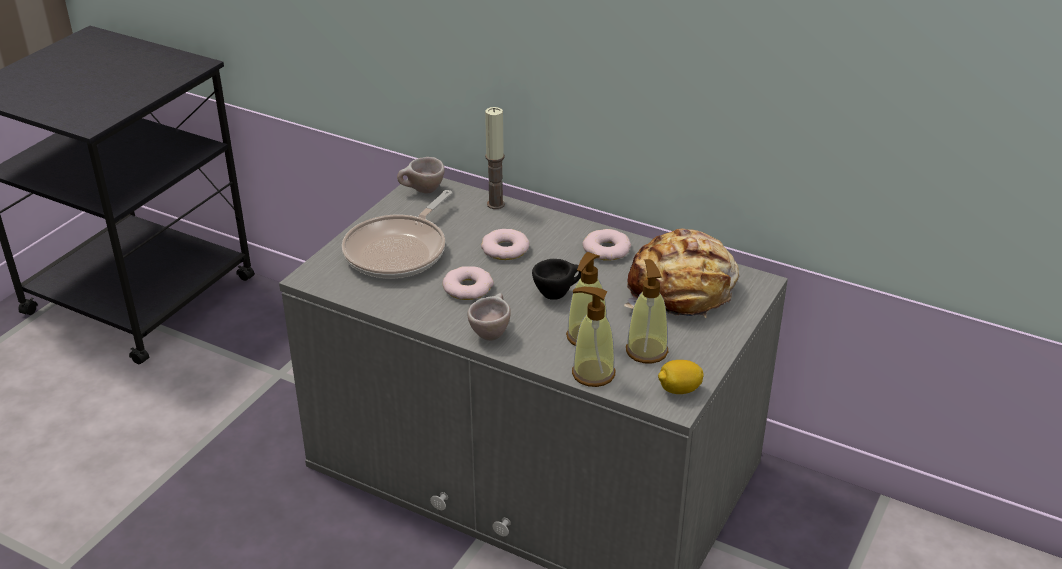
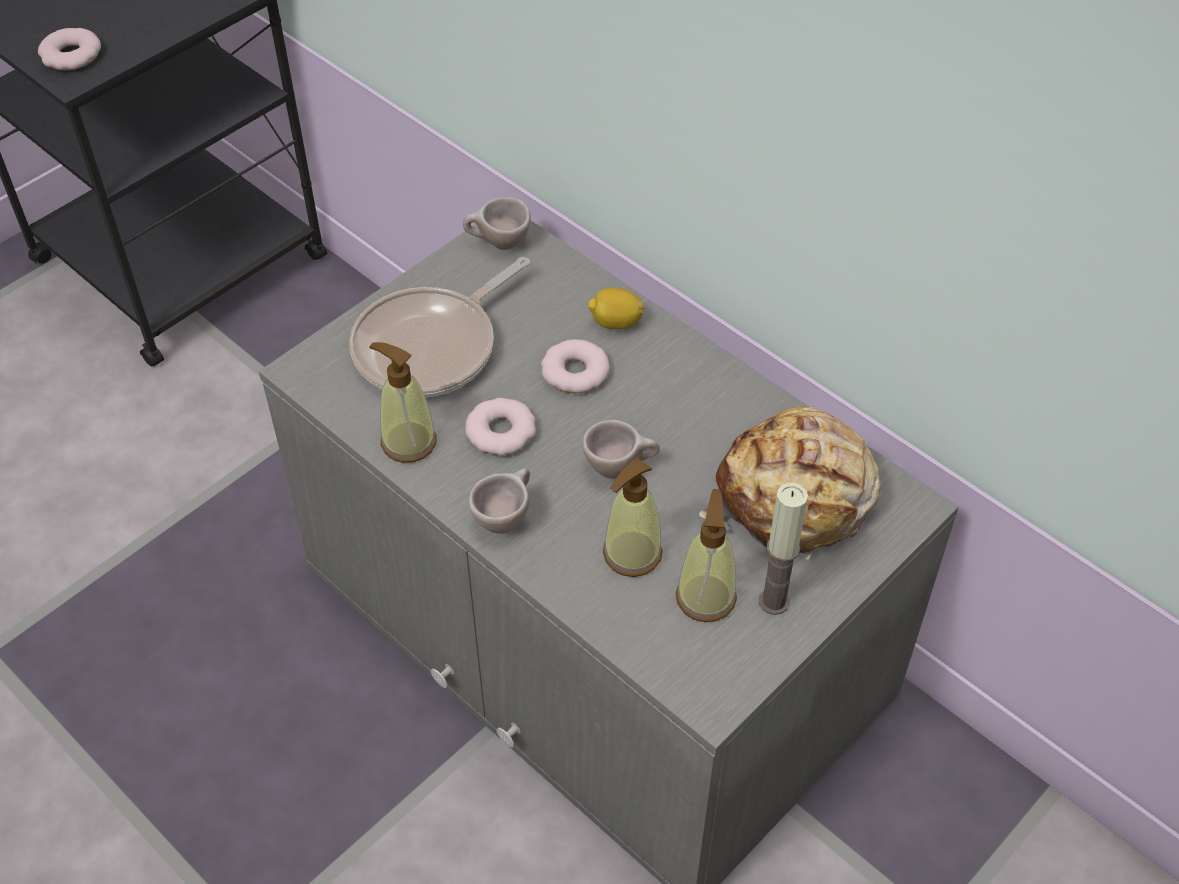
camera: 15 degrees right, 15 degrees up
(496, 204) = (591, 287): candle -> candle (774, 601)
(558, 294) = (620, 468): black cup -> beige cup
(593, 373) = (617, 621): soap dispenser -> soap dispenser (408, 442)
(607, 250) = (716, 401): donut -> donut (72, 55)
(679, 390) = (725, 678): lemon -> lemon (615, 323)

